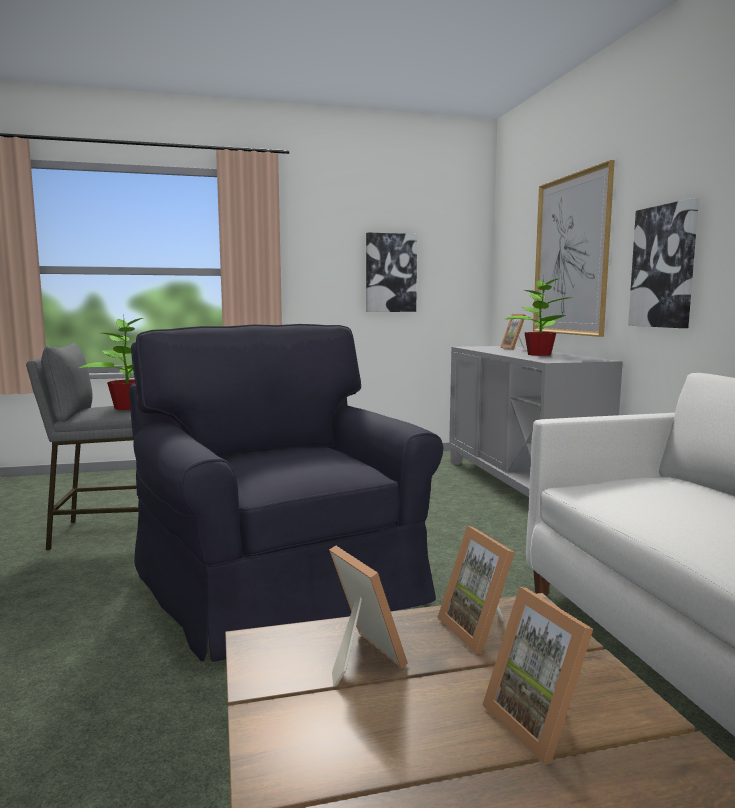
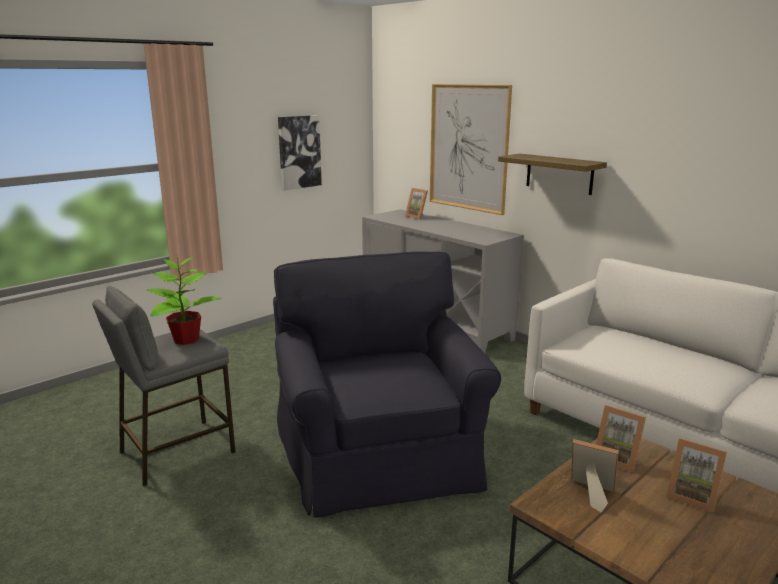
camera: 30 degrees left, 10 degrees up
(284, 583) = (380, 454): black armchair -> black armchair turned 45 degrees clockwise
(538, 354) = (455, 229): potted plant -> none
(664, 266) = (559, 174): picture -> shelf

